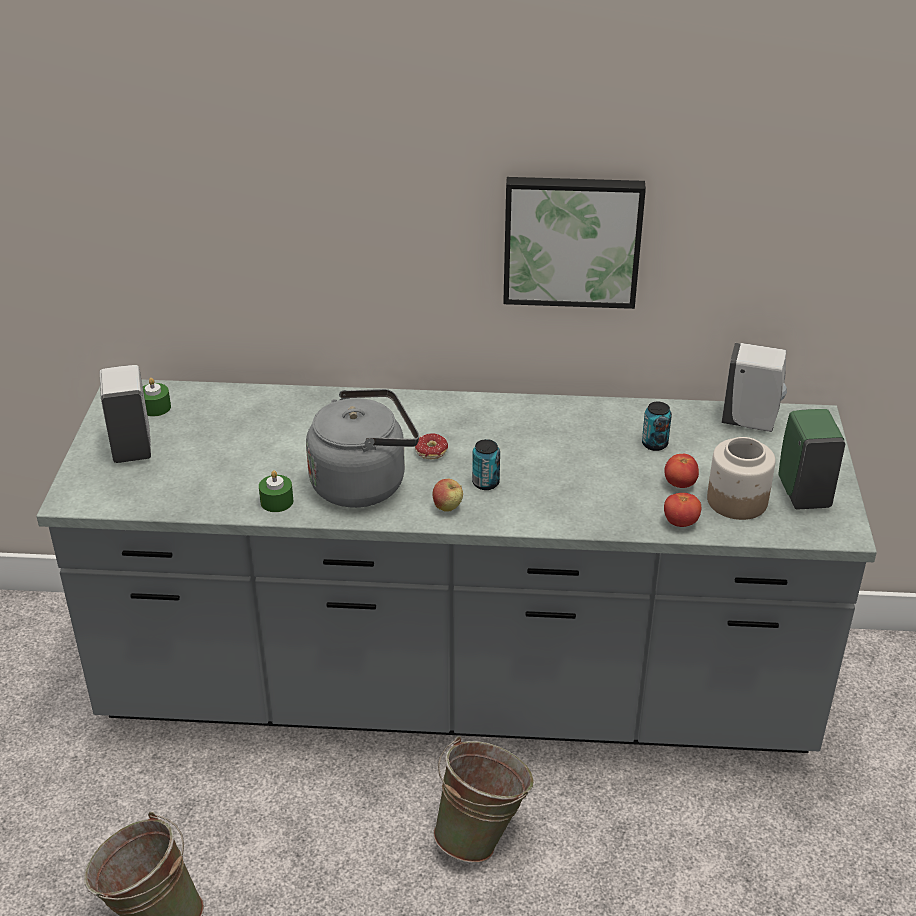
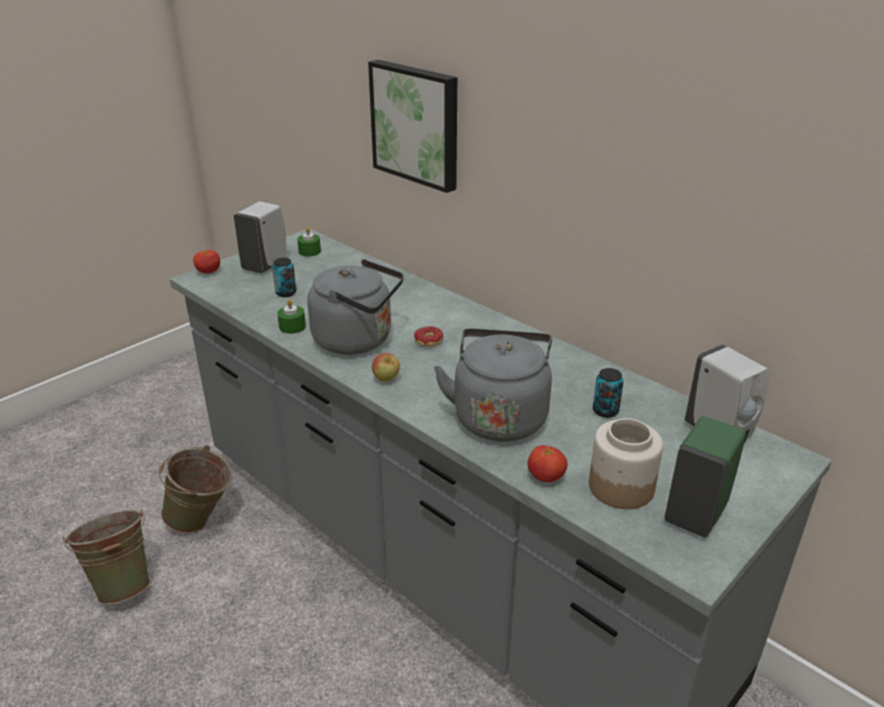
camera: 40 degrees right, 5 degrees down
(482, 835) = (347, 671): green bucket -> green bucket (203, 522)
(485, 483) = (435, 377): can -> can (286, 293)
(572, 240) = (601, 197): picture -> picture (417, 124)
(584, 491) = (499, 416): none -> grey kettle
(680, 484) = (586, 449): tomato -> tomato (208, 272)

